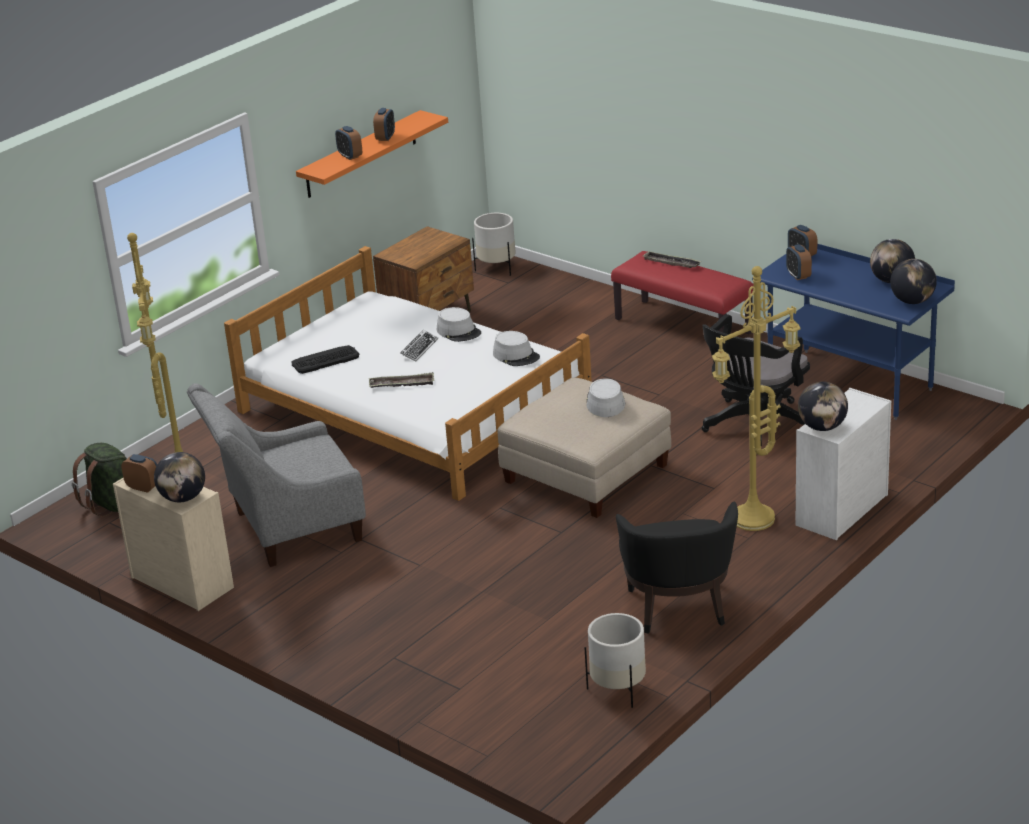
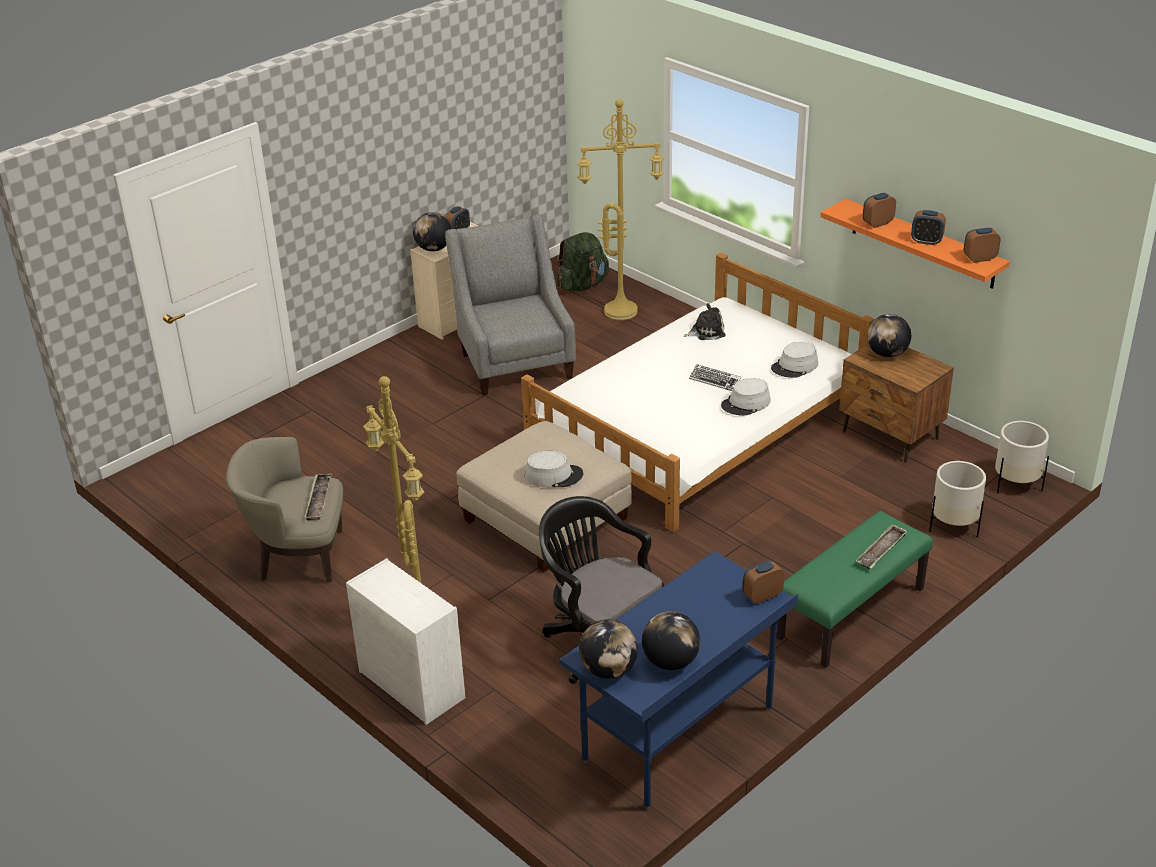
camera: 95 degrees right, 5 degrees up
(325, 360) = (706, 331): keyboard -> plush toy
(402, 384) = (646, 371): tray -> tray (319, 500)
(516, 356) = (684, 435): grey hat -> grey hat (795, 366)
(618, 689) = (207, 514): white planter -> white planter (954, 526)
(679, 609) = (298, 557): black armchair -> beige armchair
(683, 326) = (851, 614): red bench -> green bench
(798, 275) = (705, 586): alarm clock -> alarm clock (979, 258)
(822, 427) = (382, 575): globe -> globe (887, 354)

